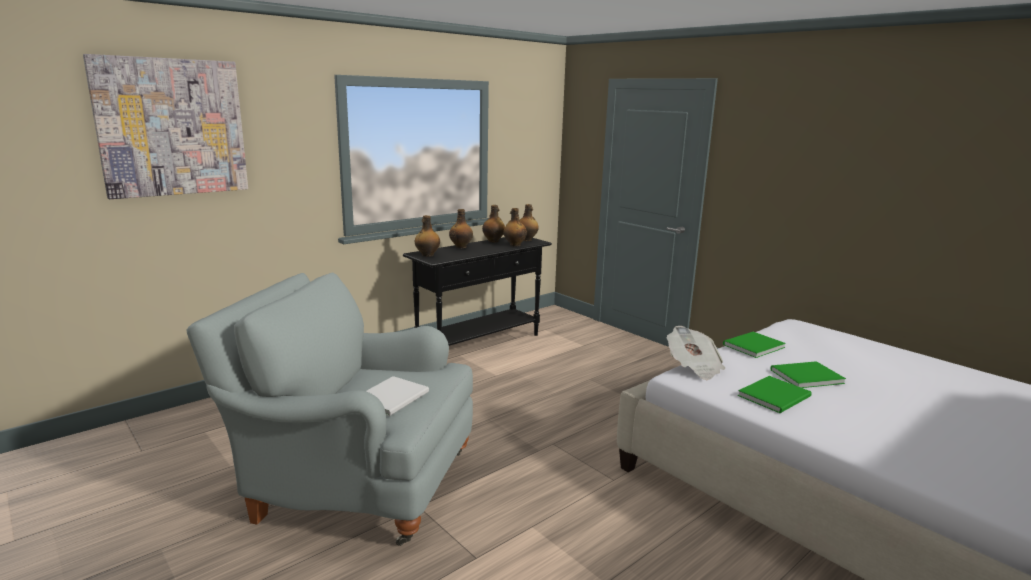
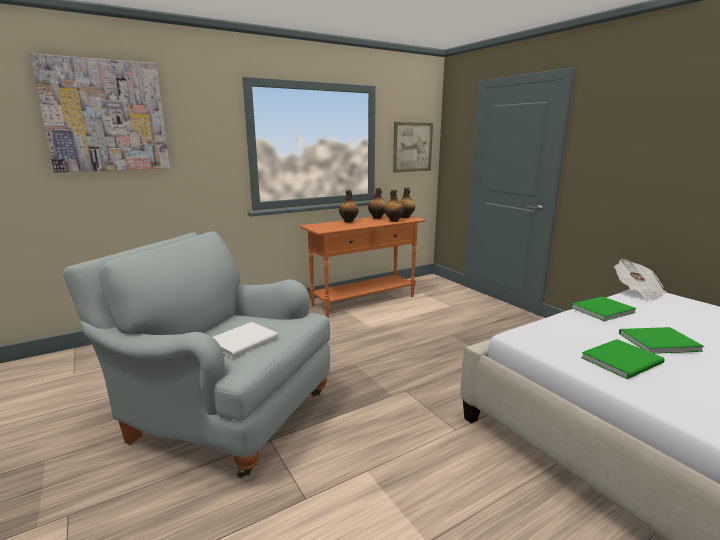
camera: 10 degrees right, 0 degrees up
(427, 255) = (318, 226): bottle -> none
(479, 343) = (364, 301): black console table -> orange console table
(530, 153) = (412, 147): none -> picture
(694, 367) = (538, 327): newspaper -> newspaper (637, 291)

